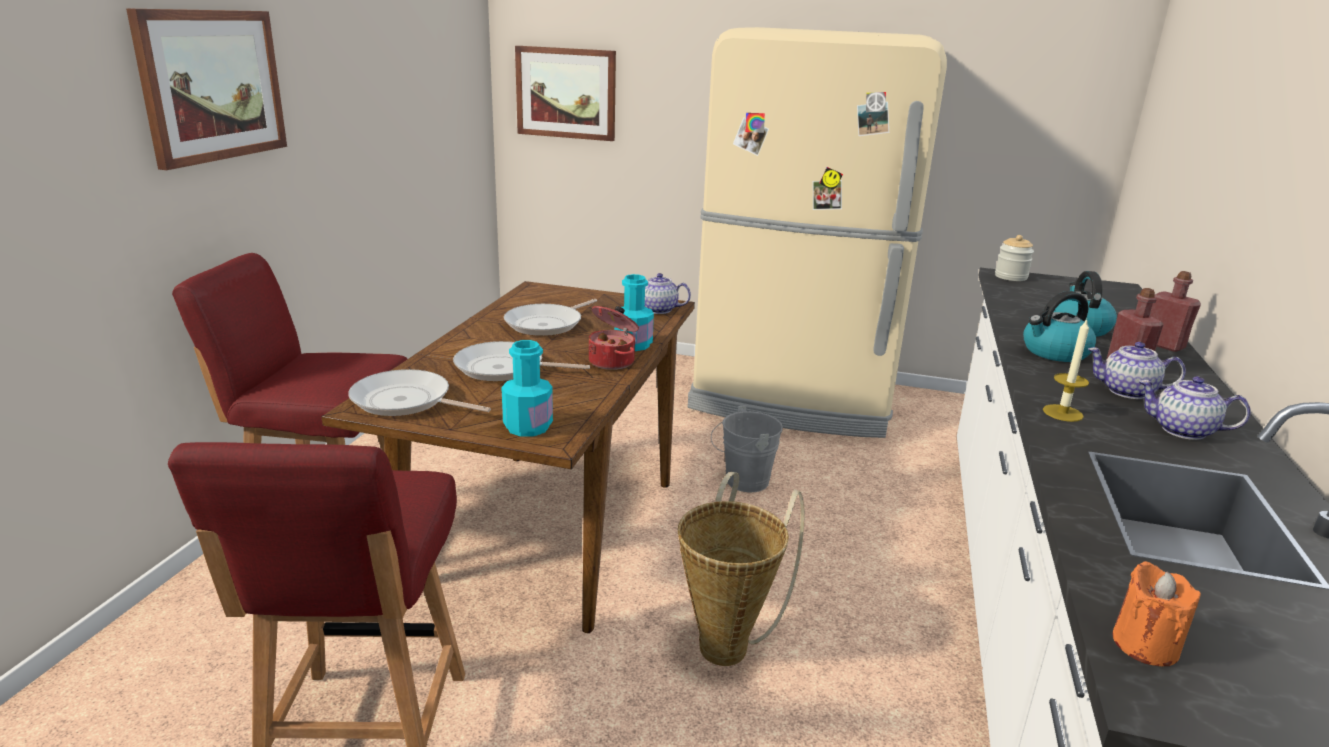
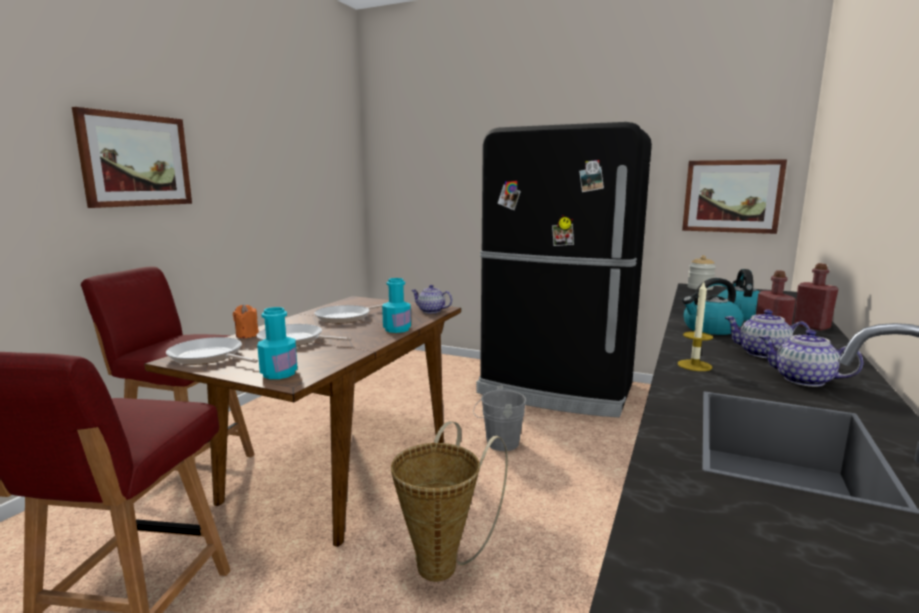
camera: 10 degrees right, 10 degrees down
(566, 93) = (407, 185): picture -> picture (731, 196)
(613, 361) = (374, 338): cooking pot -> none
(793, 399) = (556, 390): beige fridge -> black fridge
(1145, 645) = (674, 552): orange candle -> orange candle (247, 335)

